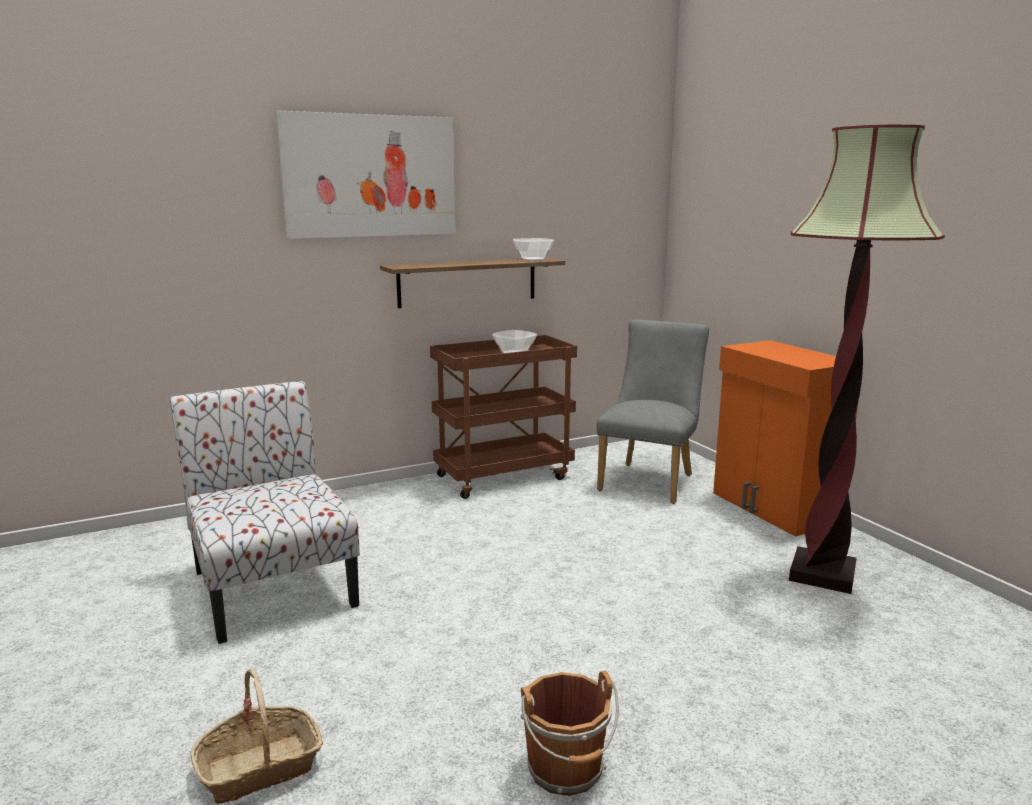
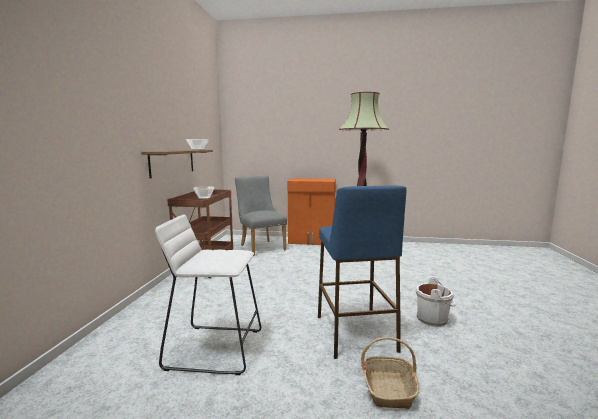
camera: 55 degrees left, 5 degrees down
(272, 586) = (215, 348): chair -> white stool
(370, 176) = (134, 95): picture -> none
(410, 684) = (355, 333): none -> blue stool
(567, 771) = (433, 319): brown bucket -> white bucket

